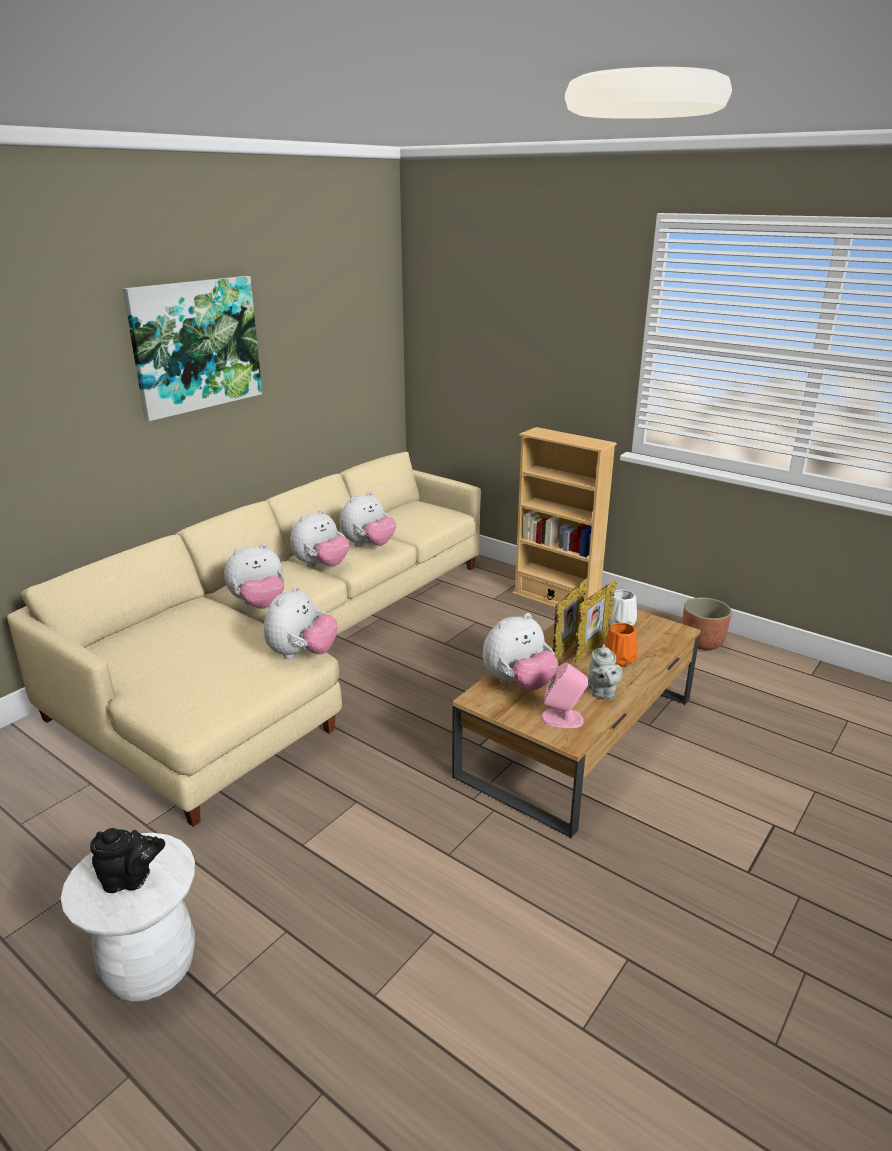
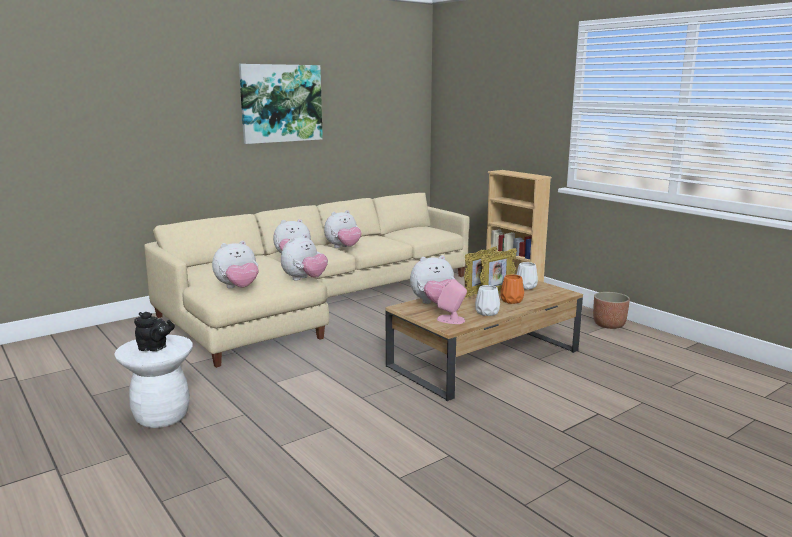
camera: 15 degrees right, 10 degrees down
(368, 545) = (379, 241): plush toy -> plush toy (238, 288)
(601, 692) = (487, 312): grey teapot -> white vase

